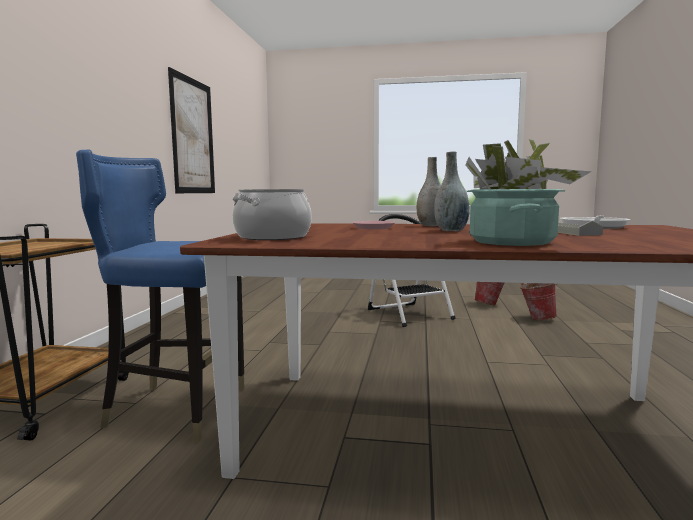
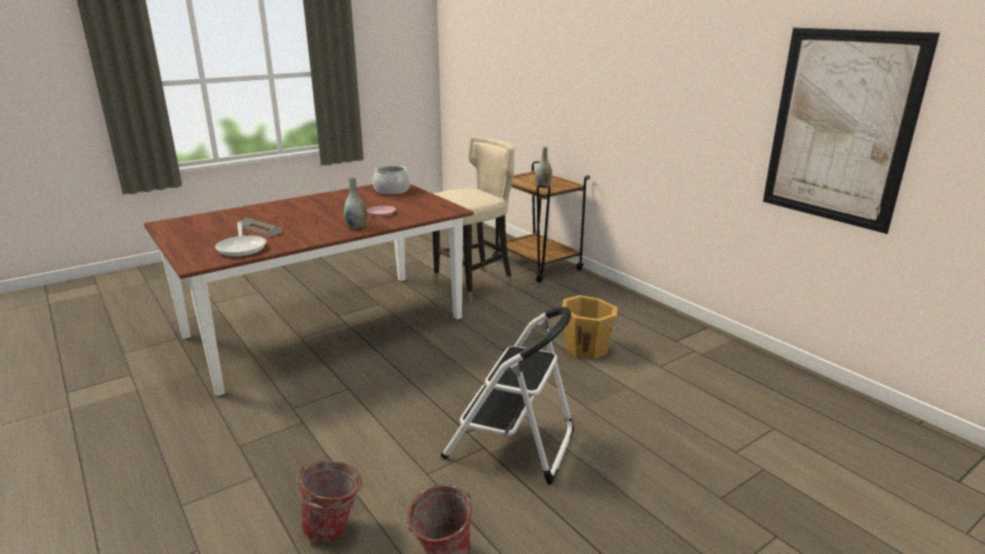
camera: 135 degrees right, 15 degrees up
(180, 409) = (473, 284): blue chair -> beige chair
(266, 327) = (587, 347): none -> orange bucket
(451, 230) = (328, 218): grey vase -> grey vase (543, 185)
(511, 241) = (282, 207): potted plant -> none

